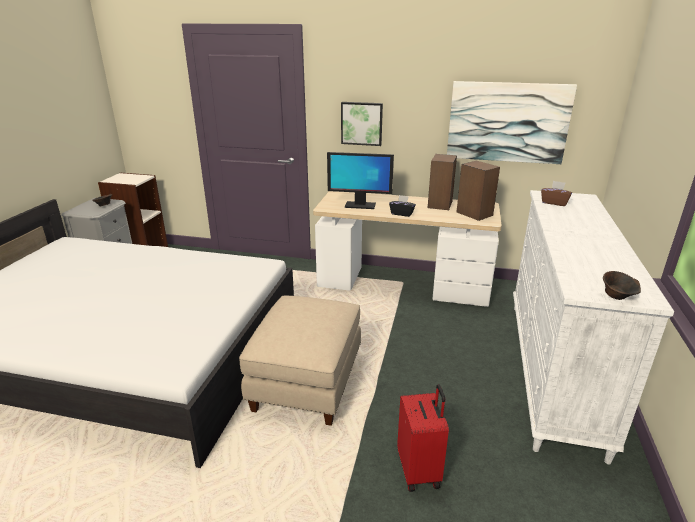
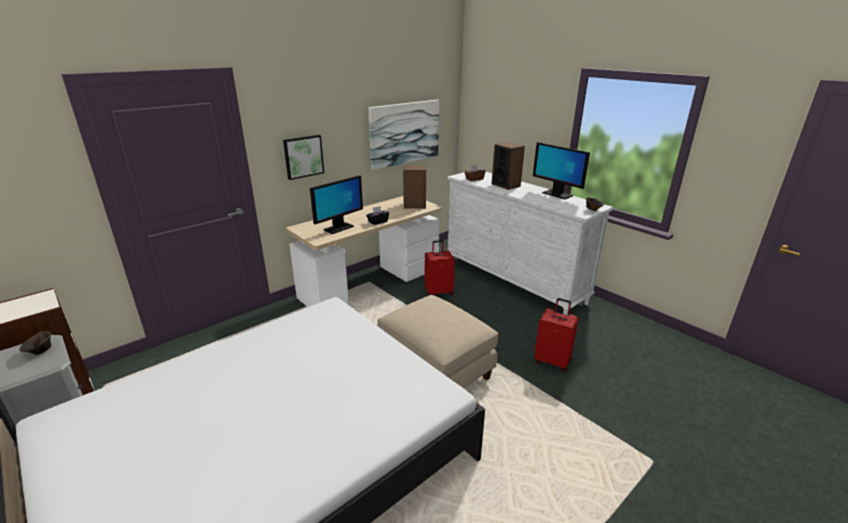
camera: 55 degrees left, 0 degrees up
(440, 204) = (383, 207): speaker -> speaker (506, 185)
(445, 327) = (438, 292): none -> red suitcase
(620, 258) = (556, 194): none -> monitor

